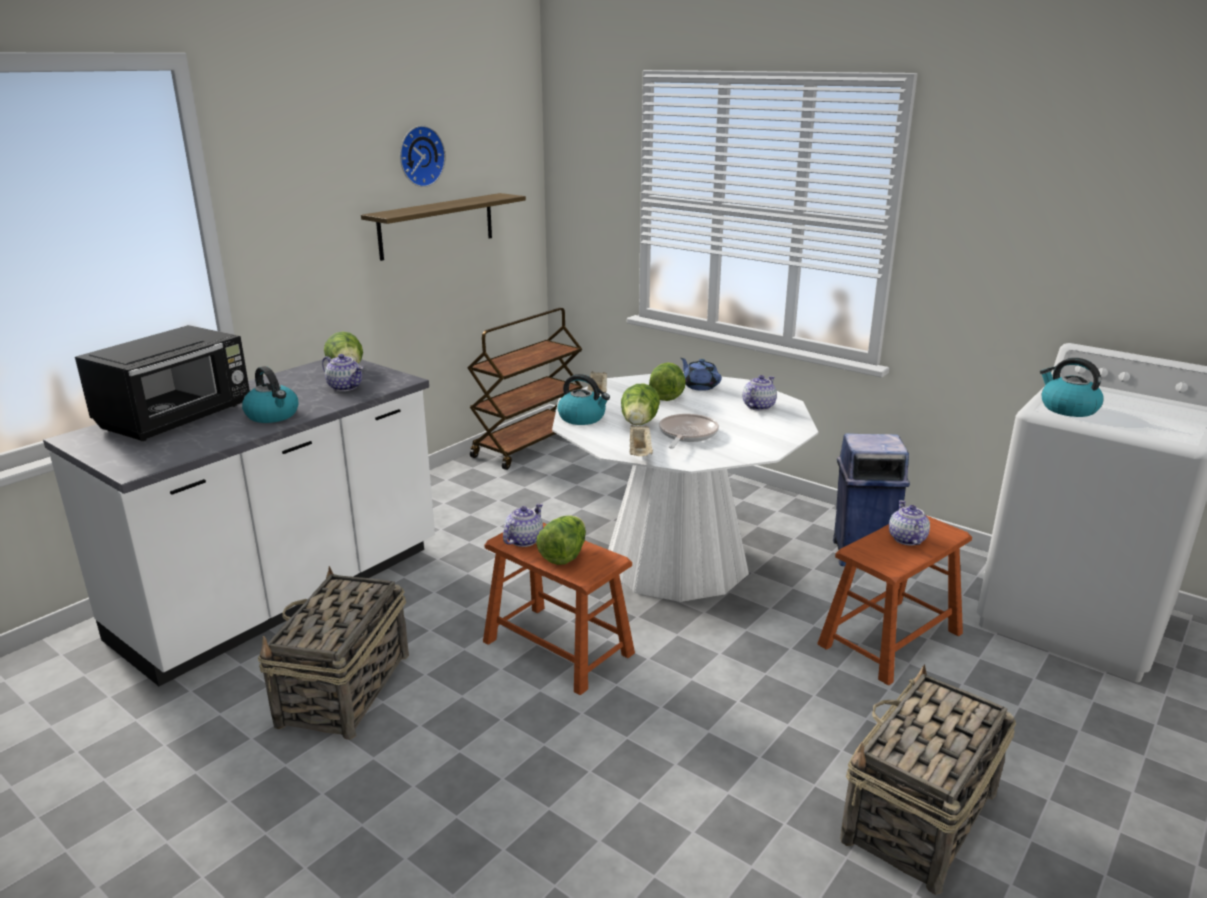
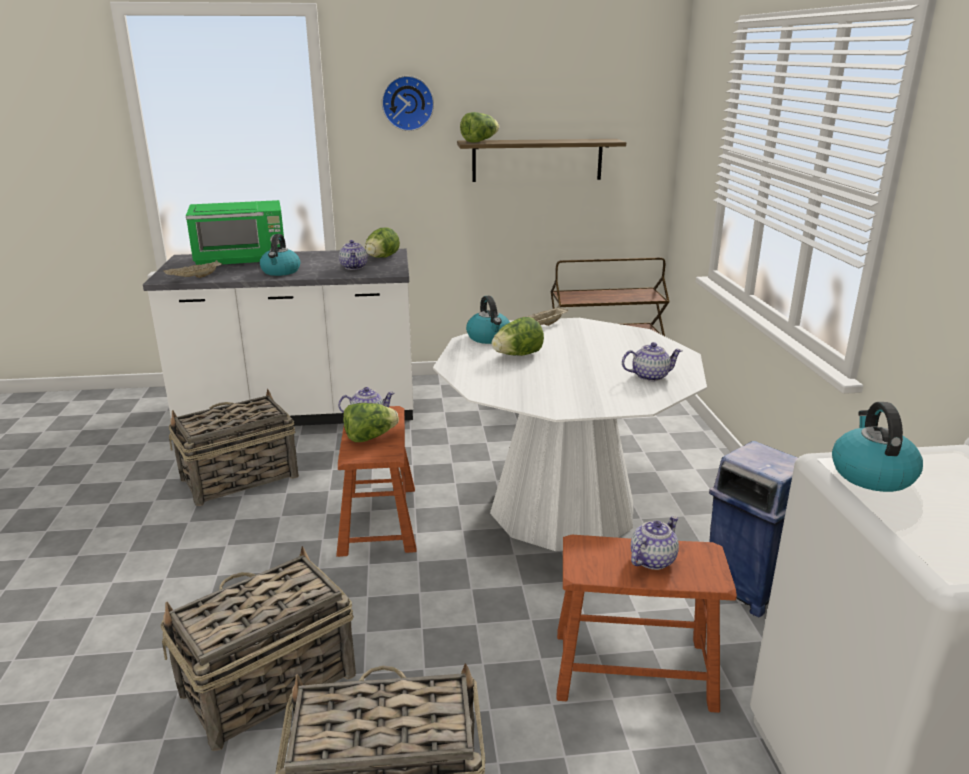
camera: 45 degrees right, 0 degrees up
(178, 417) = (242, 260): black microwave -> green microwave
(419, 156) = (525, 96): wall clock -> wall clock (407, 103)
(640, 452) = (467, 373): beige tray -> beige tray (194, 278)
(666, 395) = (592, 343): lettuce -> lettuce (479, 141)
(686, 434) = (533, 375): frying pan -> none
(700, 386) = (639, 345): blue teapot -> none
(712, 817) = (266, 685): none -> basket

